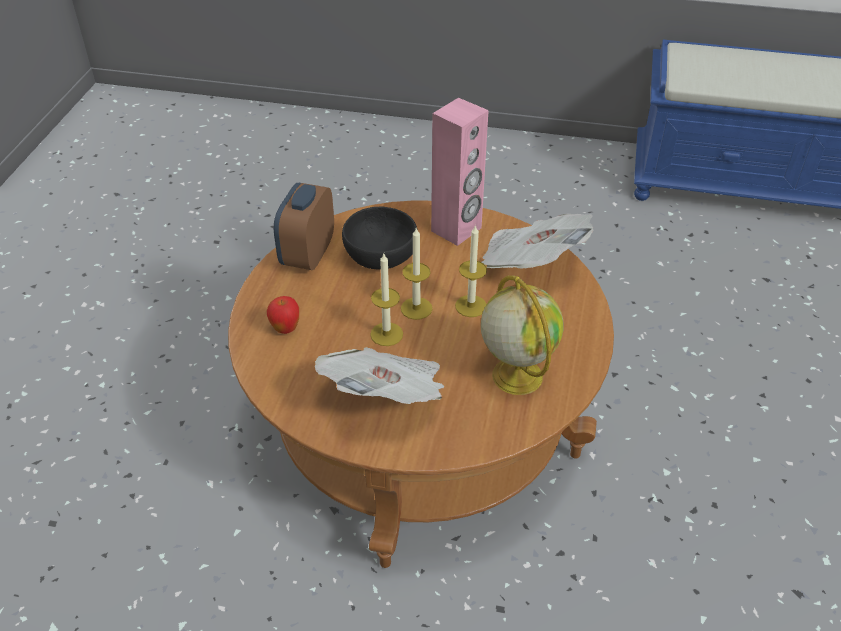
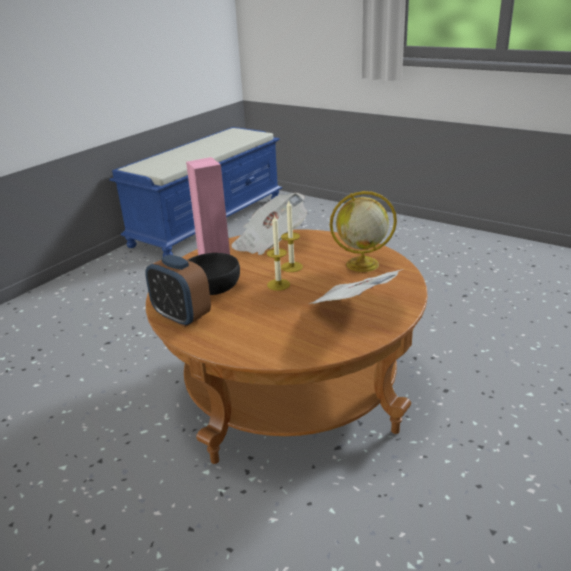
camera: 65 degrees left, 15 degrees down
(285, 329) = (257, 338): apple -> none
(386, 334) = (295, 299): candle -> none

